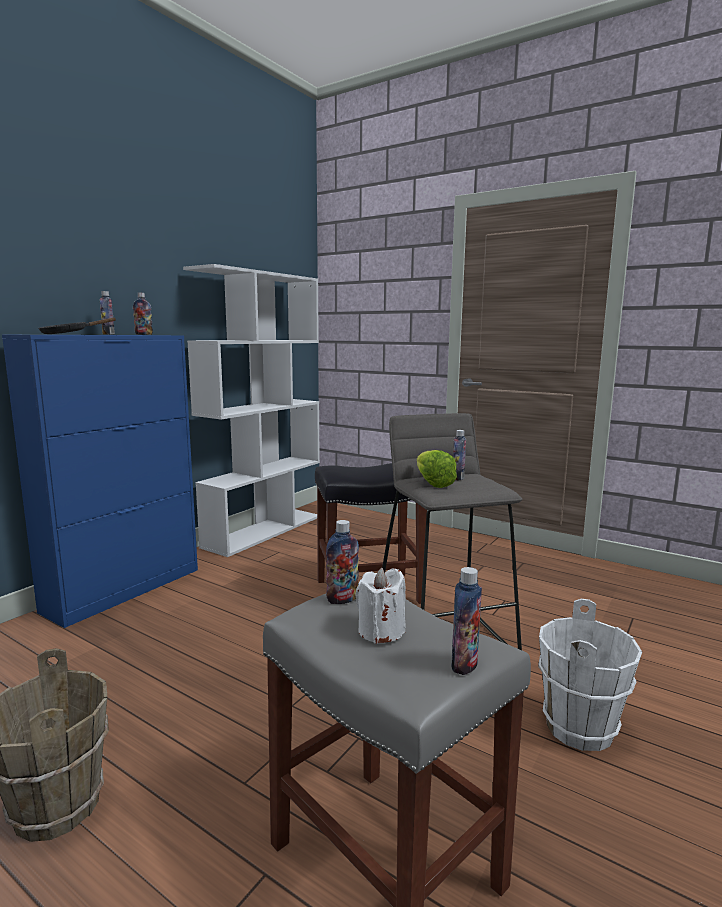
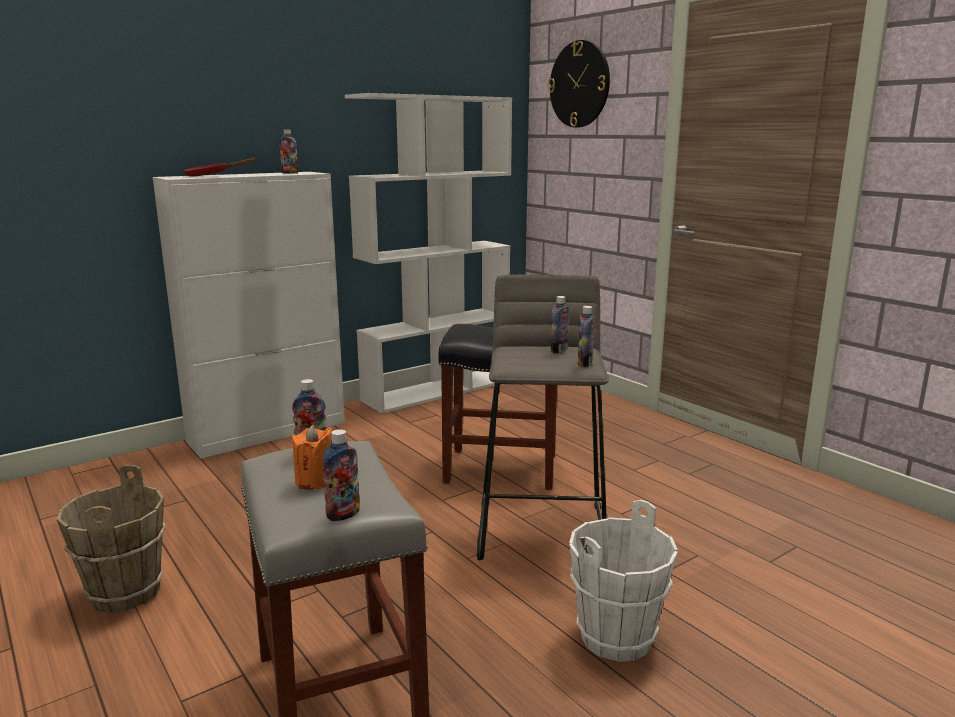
camera: 20 degrees right, 5 degrees up
(69, 334) = (211, 175): black frying pan -> red frying pan
(108, 334) = (255, 173): bottle -> bottle (584, 364)
(125, 589) = (269, 432): blue cabinet -> white cabinet
(368, 271) = (579, 84): none -> wall clock
(381, 631) = (315, 481): white candle -> orange candle
(431, 482) = (522, 352): lettuce -> none

